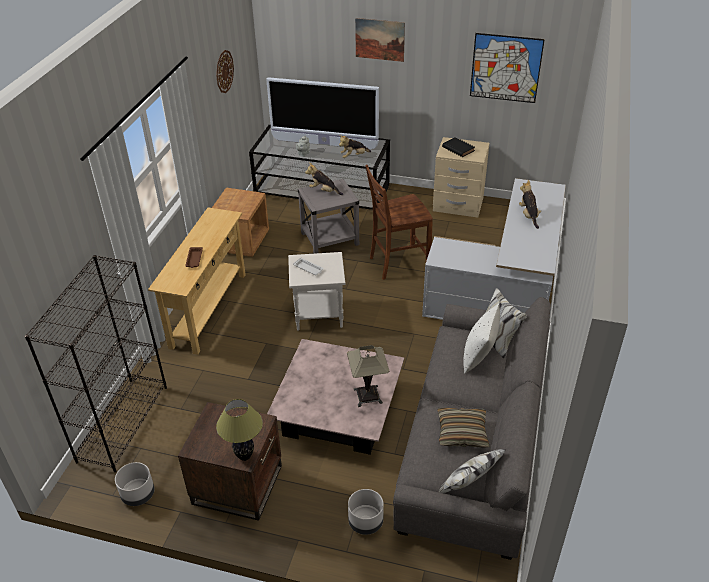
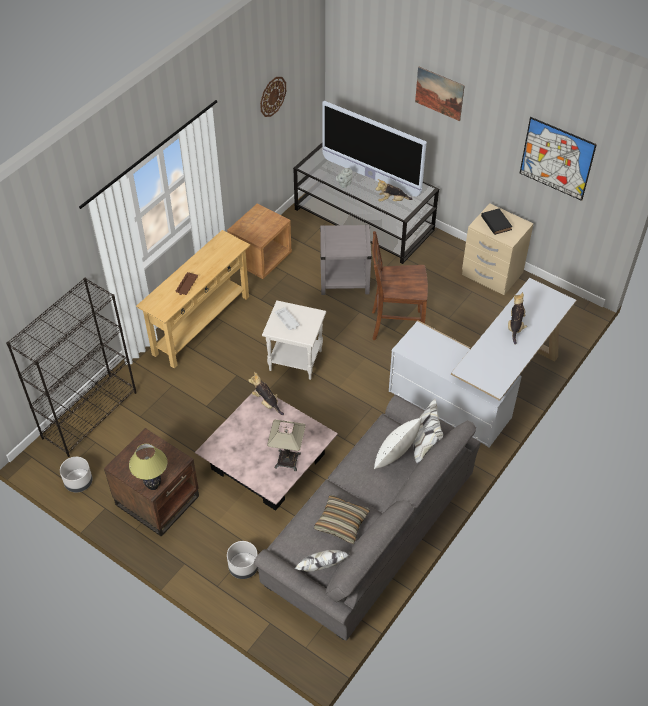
camera: 20 degrees right, 10 degrees up
(324, 191) = (343, 235): plush toy -> plush toy (266, 402)

